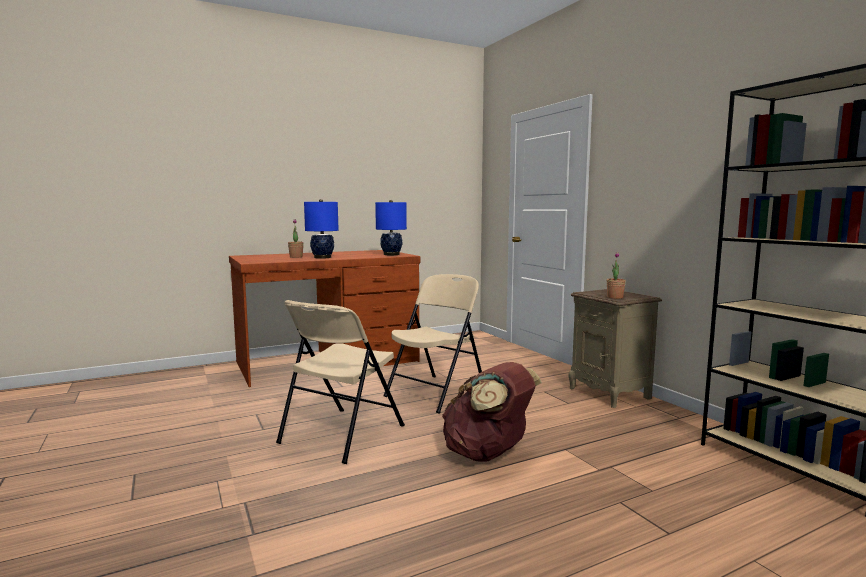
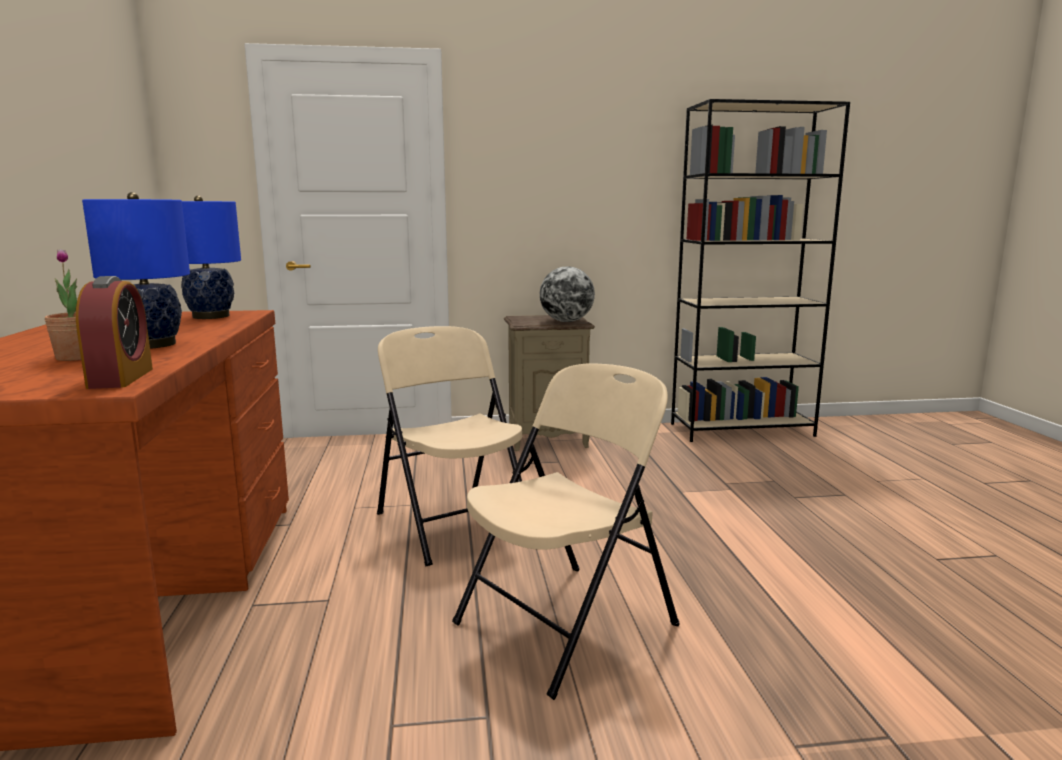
camera: 70 degrees left, 5 degrees up
(265, 261) = (121, 378): none -> alarm clock
(342, 434) = (566, 624): beige chair -> beige chair turned 90 degrees counterclockwise
(488, 454) = (680, 531): brown backpack -> none
(615, 297) = (566, 321): potted plant -> globe

